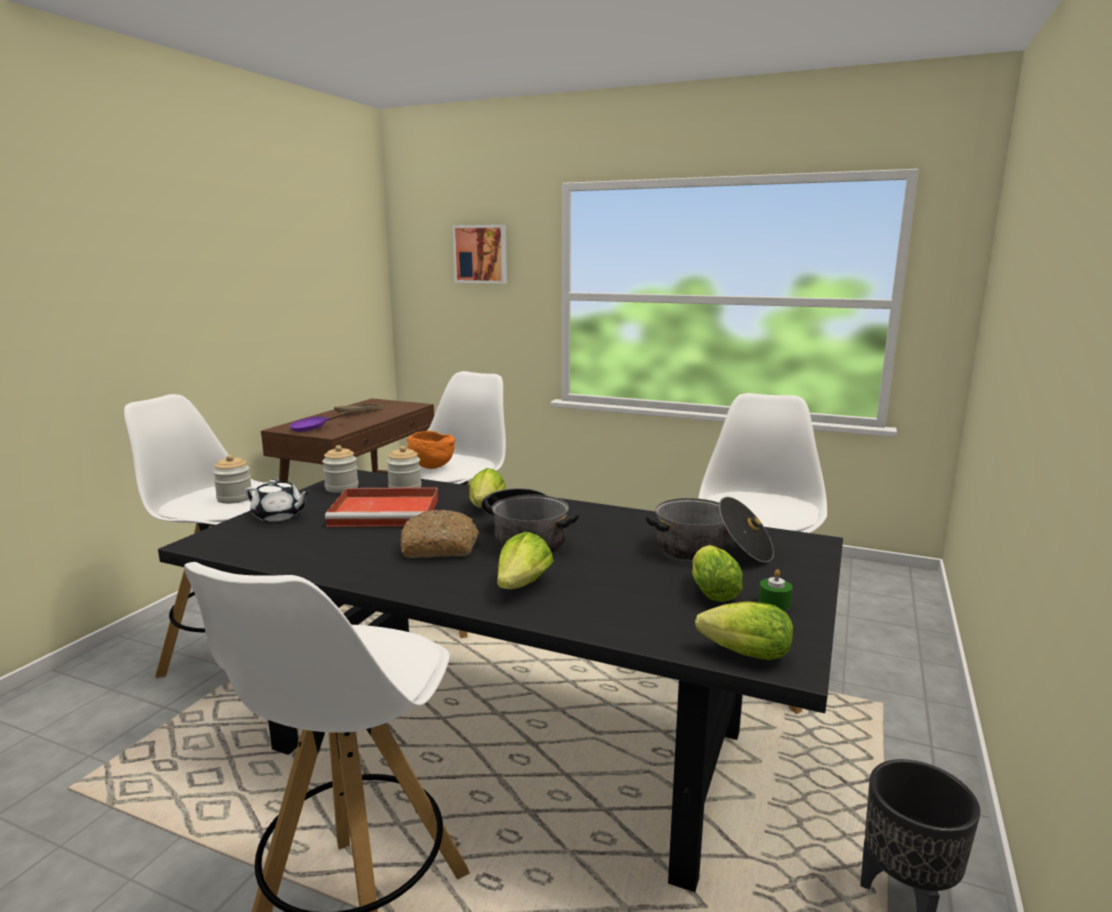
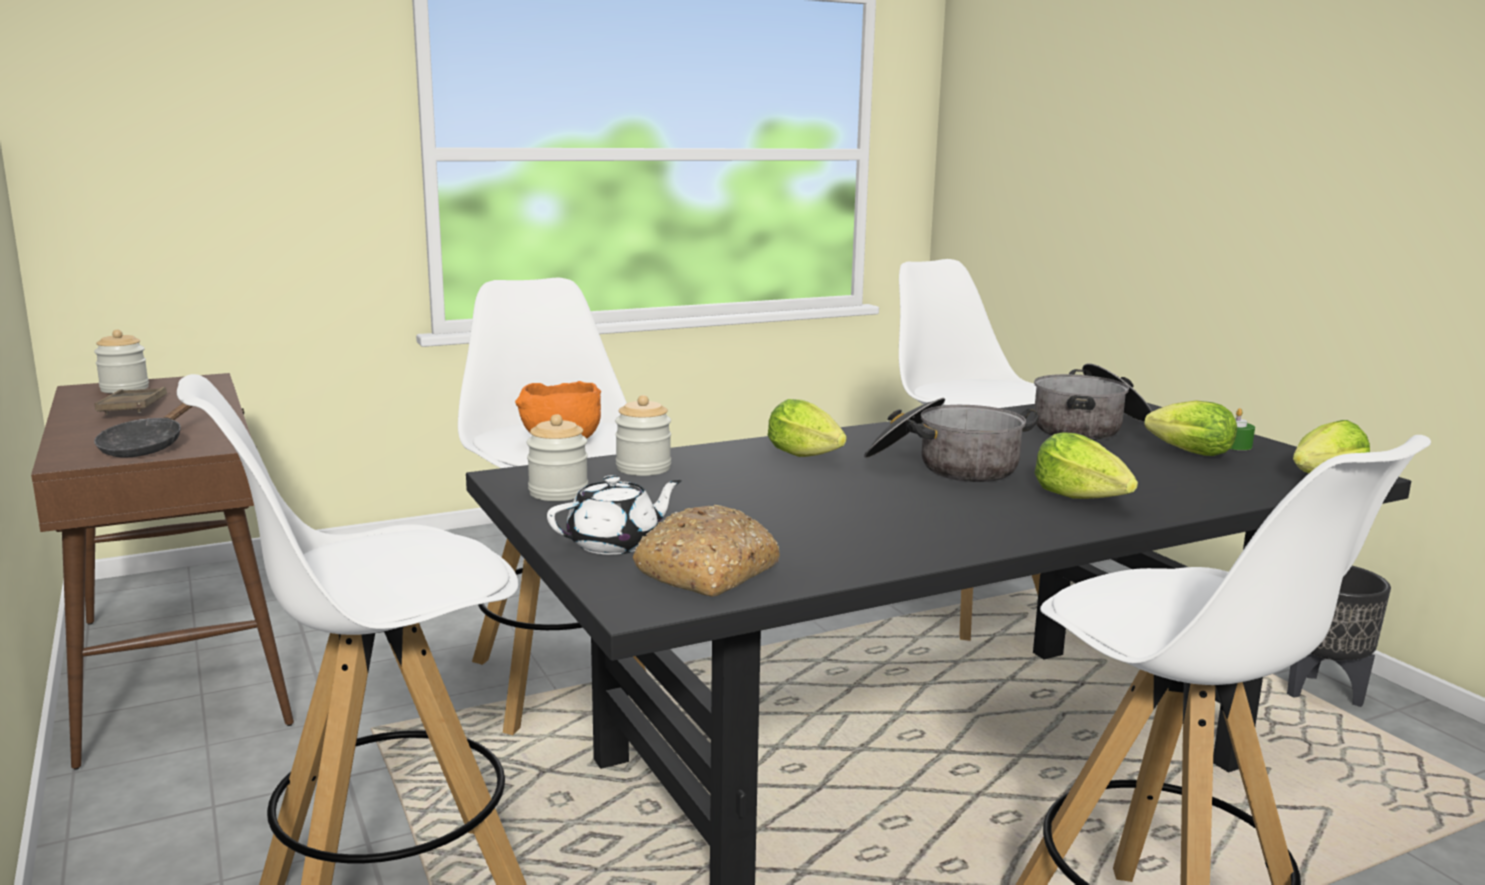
camera: 50 degrees left, 0 degrees up
(235, 498) = (432, 557): jar -> jar (124, 389)
(313, 428) = (146, 446): purple frying pan -> black frying pan
(387, 512) = (726, 494): red tray -> none
(440, 547) = (911, 500): bread -> bread (707, 571)
(481, 254) = (247, 77): picture -> none

